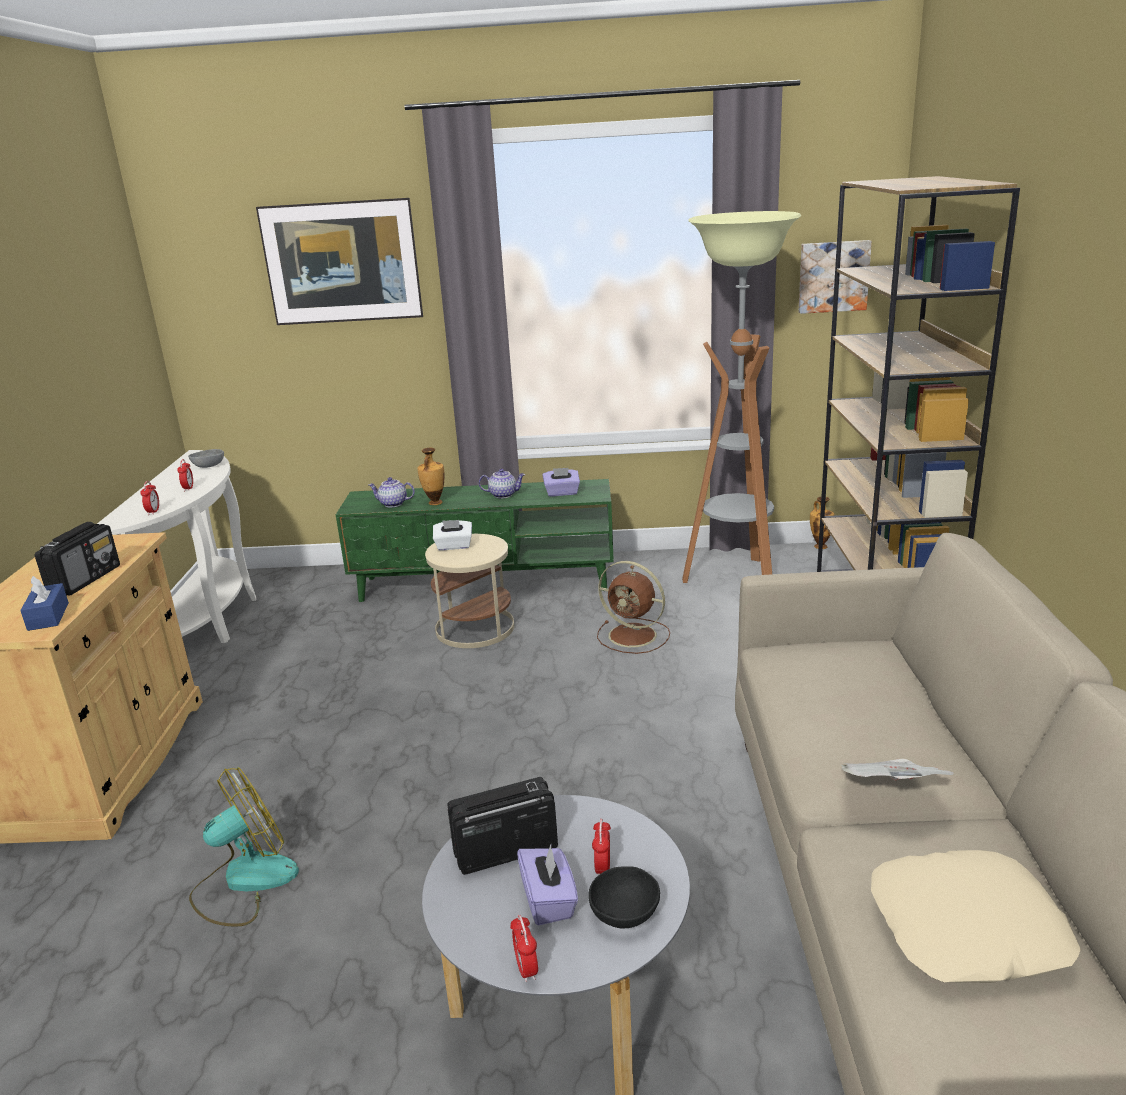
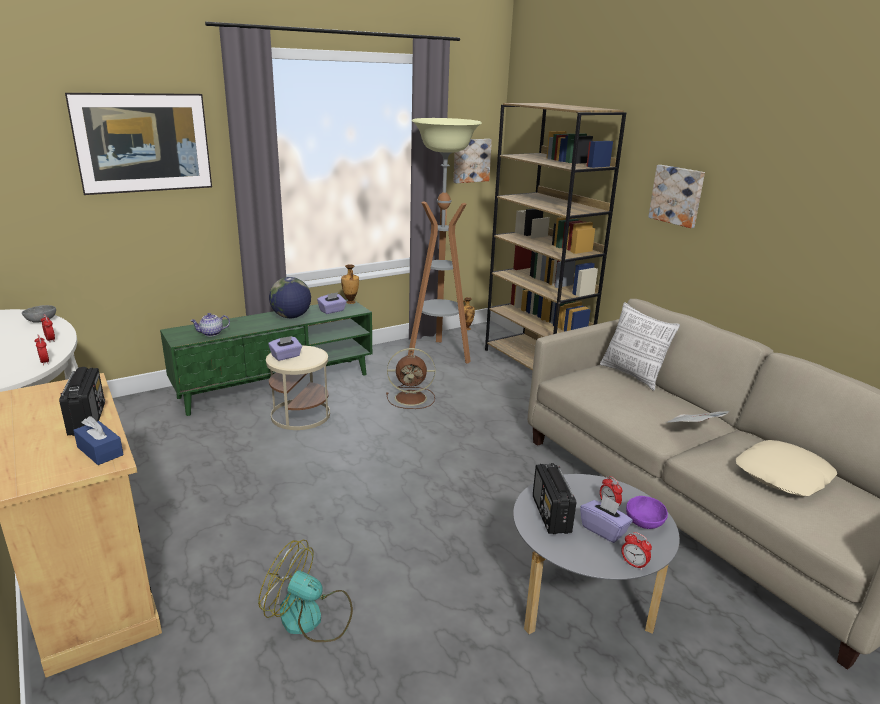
camera: 35 degrees left, 0 degrees up
(244, 882) = (310, 618): fan -> fan turned 90 degrees counterclockwise
(434, 503) = (245, 328): vase -> vase (350, 302)
(454, 546) = (286, 356): white tissue box -> purple tissue box
(503, 495) = (291, 317): teapot -> globe
(504, 850) = (551, 515): radio -> radio turned 45 degrees counterclockwise
(625, 915) = (645, 522): black bowl -> purple bowl
(904, 670) = (632, 375): none -> pillow
(1078, 346) = (677, 195): none -> picture

